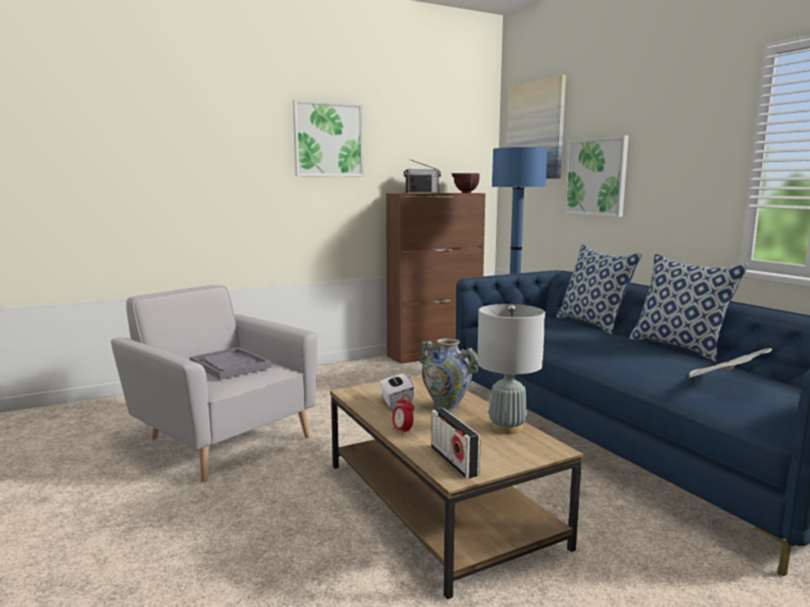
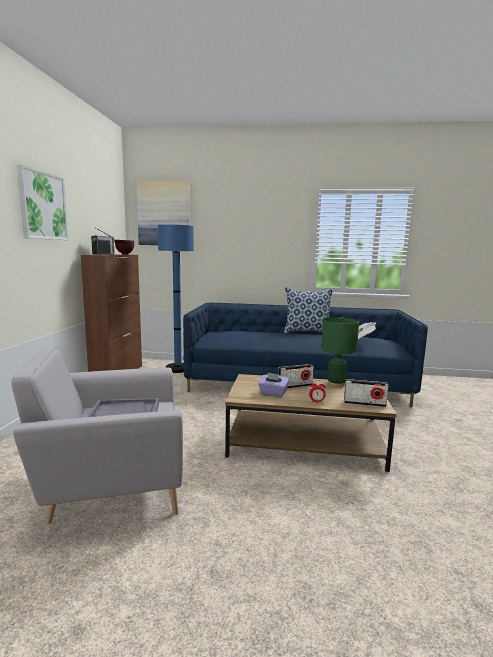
camera: 55 degrees left, 0 degrees up
(396, 402) = (273, 393): white tissue box -> purple tissue box
(446, 407) = (295, 386): vase -> radio
(507, 427) = (336, 384): grey table lamp -> green table lamp
(593, 324) = (251, 330): pillow -> none
(595, 177) = (218, 246): picture -> none

